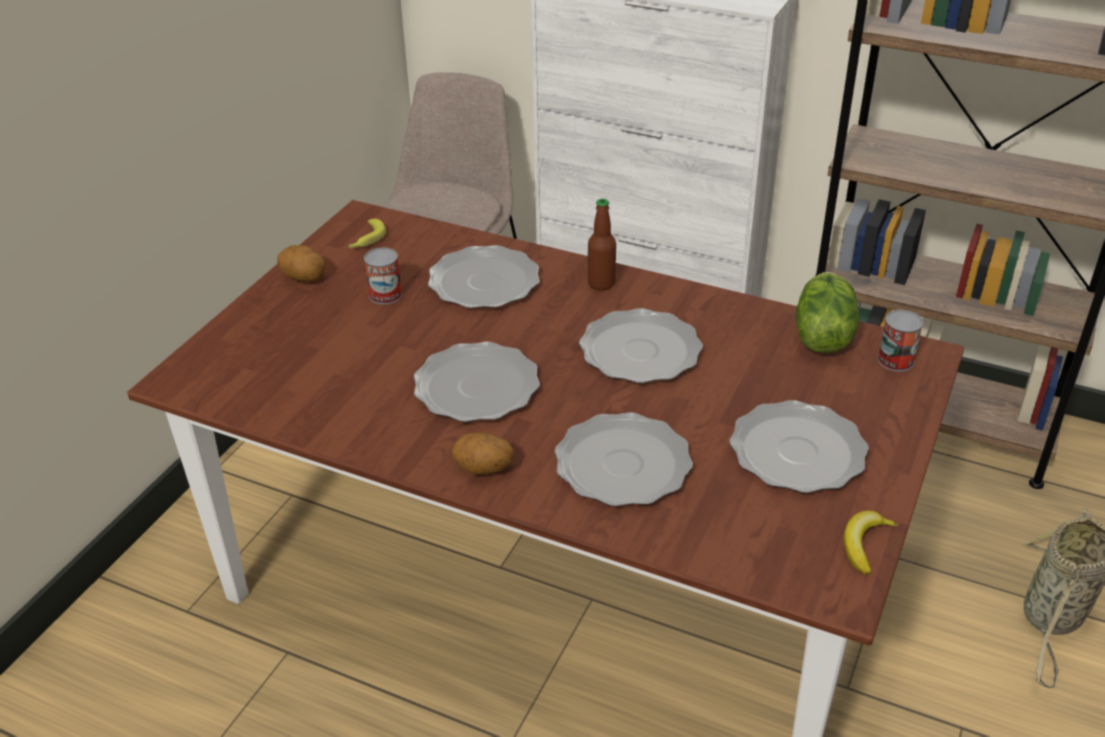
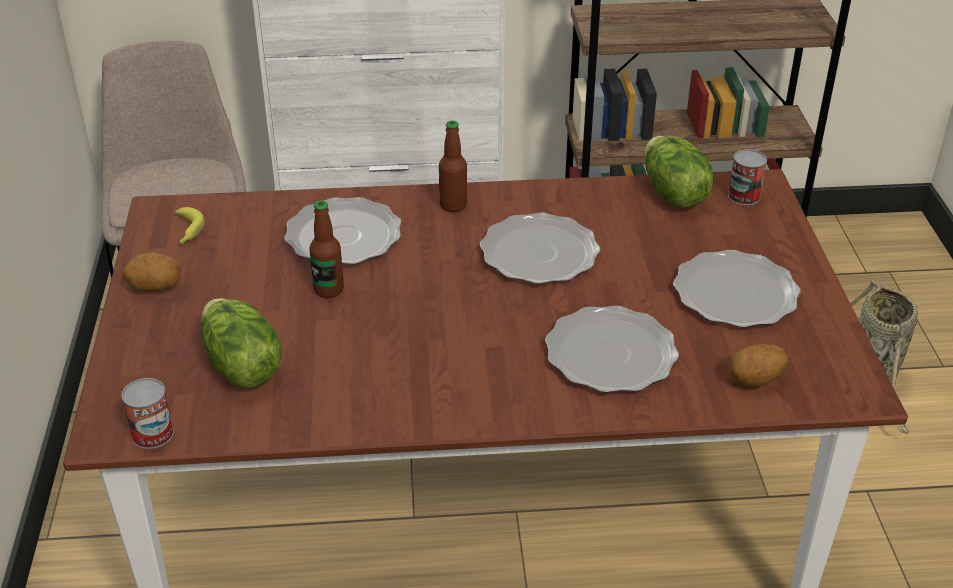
camera: 30 degrees left, 0 degrees up
(310, 363) = (241, 367): none -> lettuce
(385, 295) = (257, 278): can -> can (152, 434)
(432, 323) = (329, 289): none -> bottle
(477, 386) = (424, 332): plate -> none
(483, 470) = (497, 403): potato -> potato (755, 381)
(864, 544) = (844, 348): banana -> none

